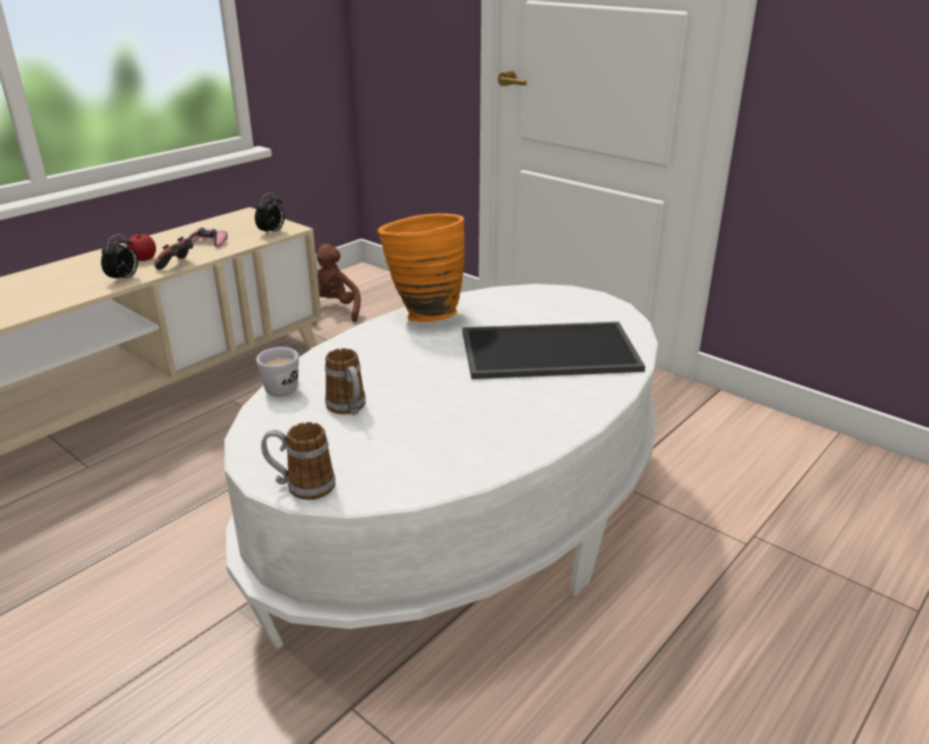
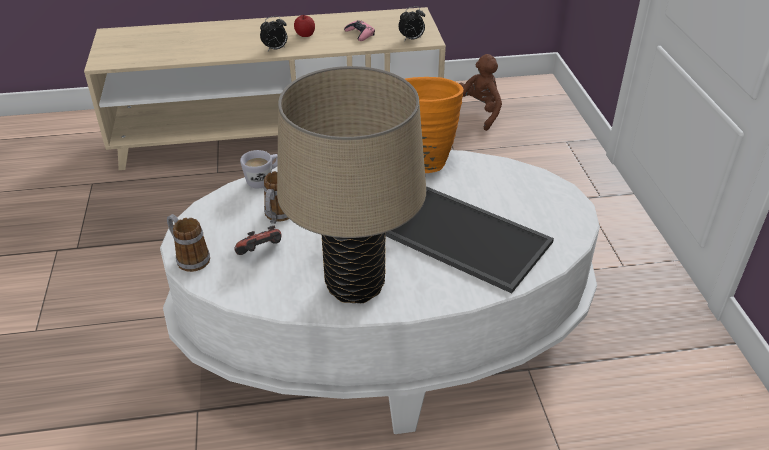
camera: 40 degrees right, 10 degrees up
(178, 265) = (318, 48): game controller -> game controller (262, 253)
(513, 426) = (355, 285): none -> beige table lamp

